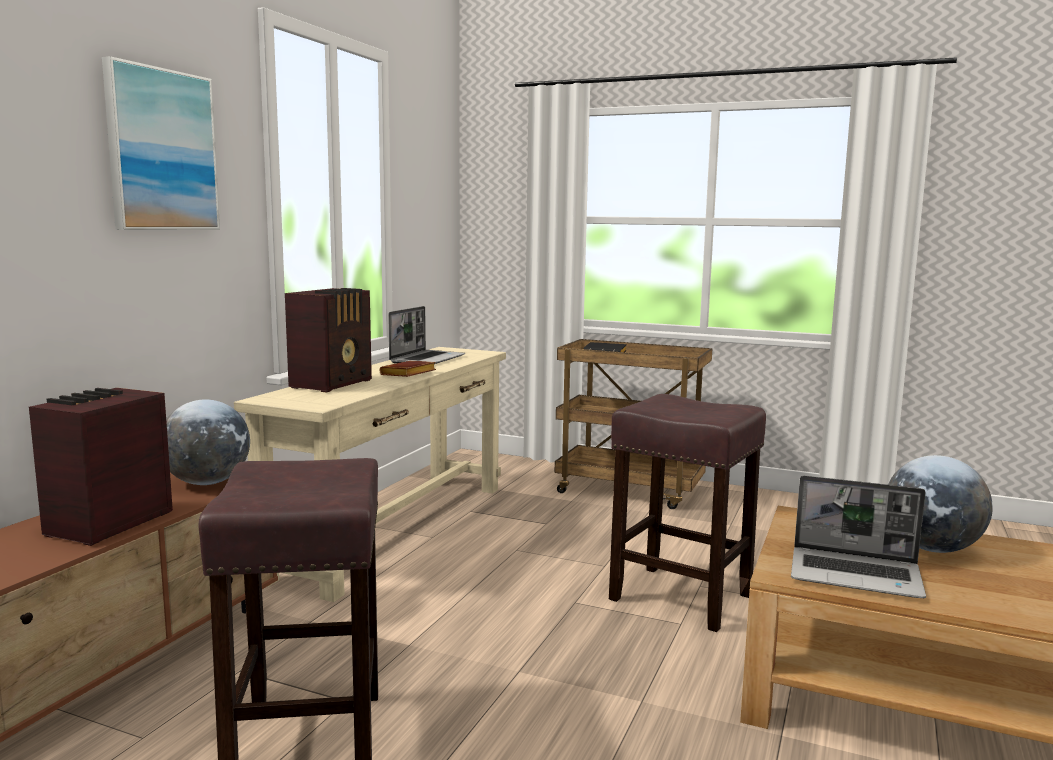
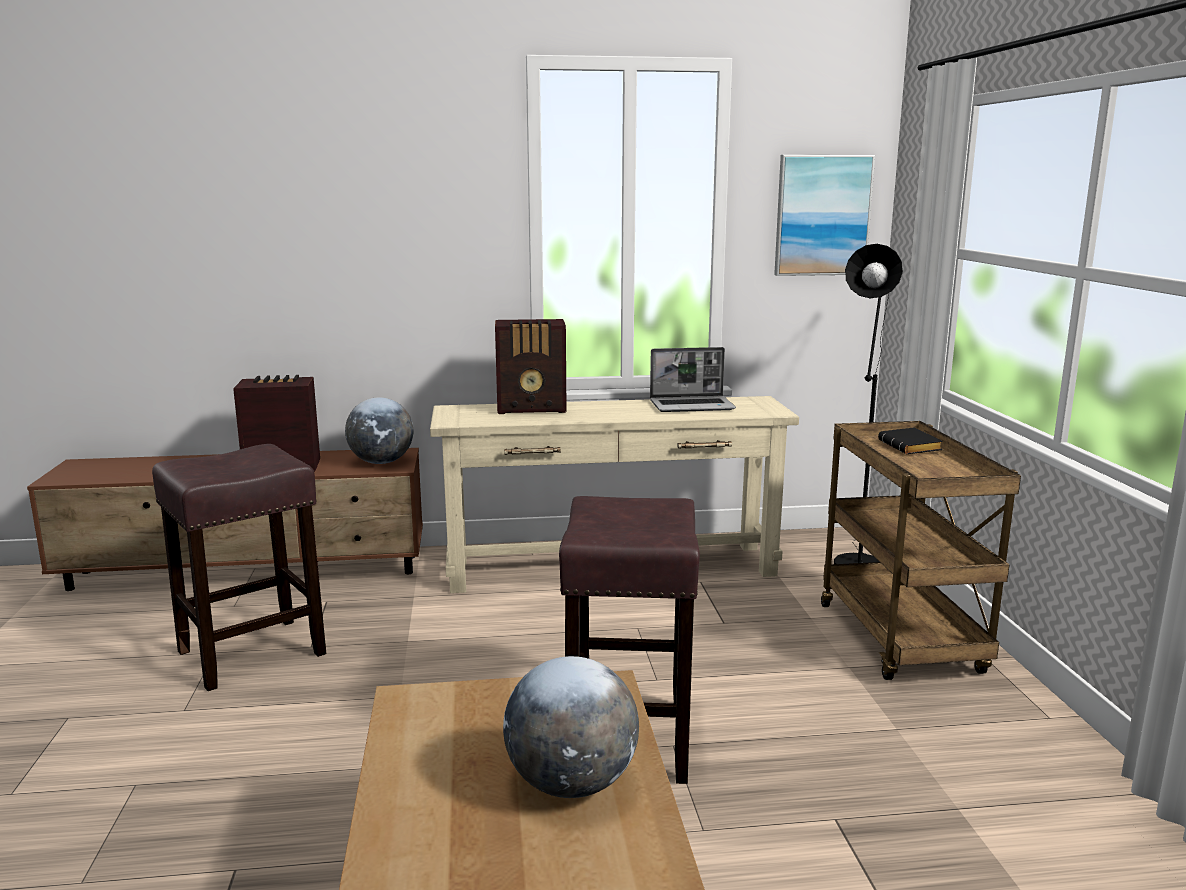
camera: 60 degrees right, 5 degrees up
(161, 150) = (404, 198): picture -> picture (822, 215)
(408, 374) = (611, 415): brown book -> none
(511, 466) = (858, 561): none -> black floor lamp
(857, 575) = (433, 740): laptop -> none

